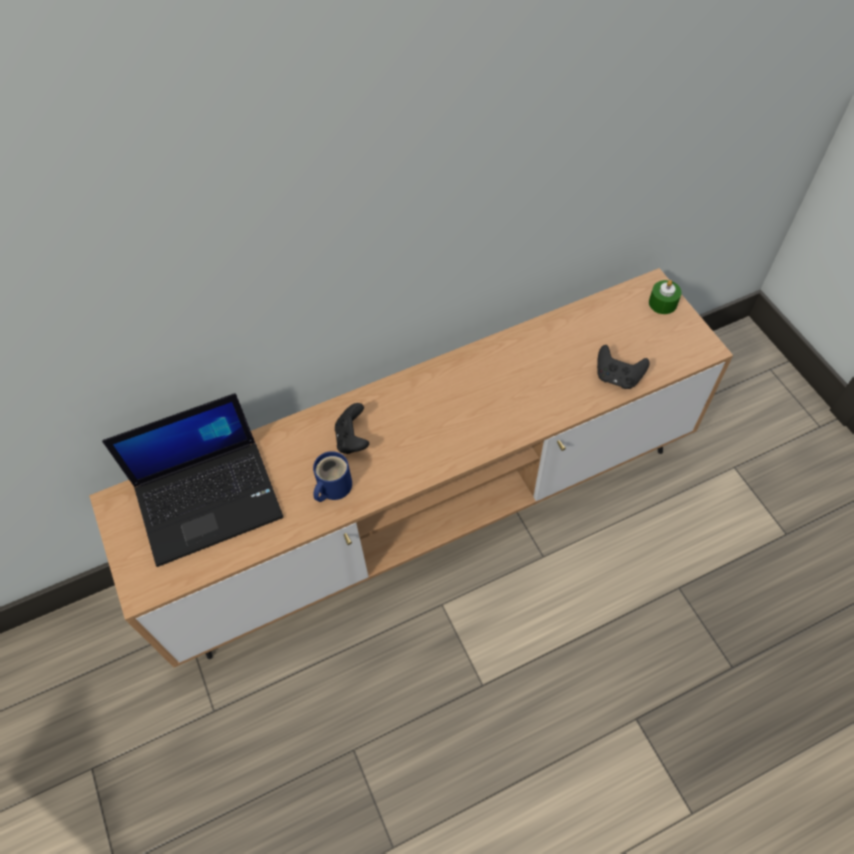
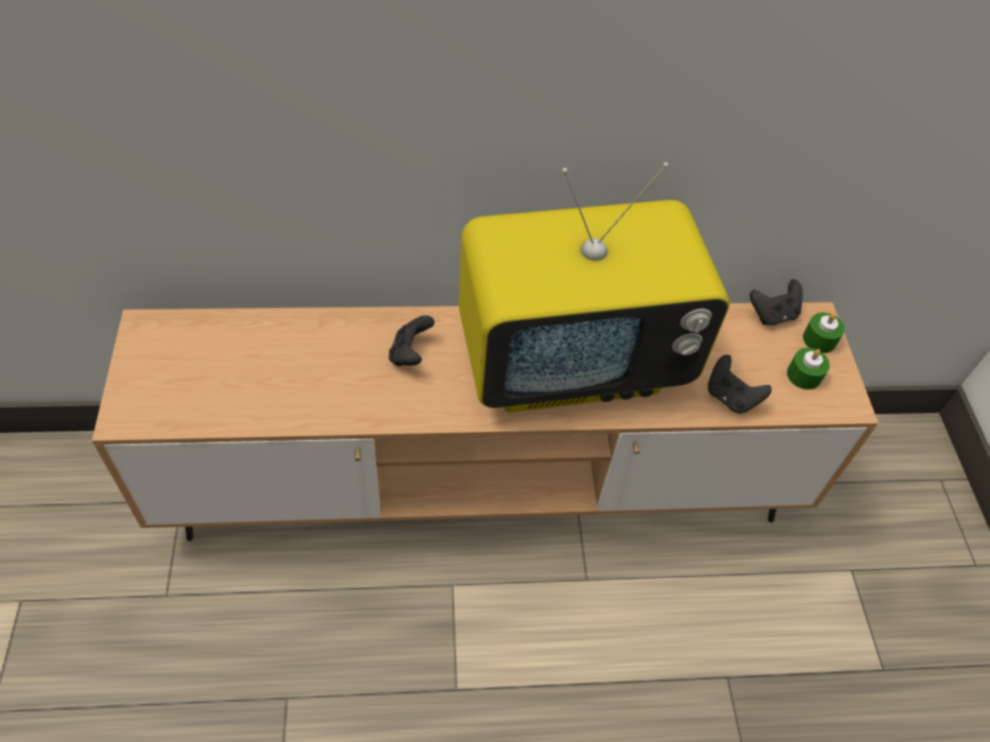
camera: 15 degrees right, 5 degrees down
(210, 499) = (236, 358): laptop -> none
(332, 487) = (364, 393): blue mug -> none
(485, 395) = (573, 362): none -> television
(619, 296) = (773, 315): none -> black game controller
(663, 337) = (804, 375): none -> green candle

